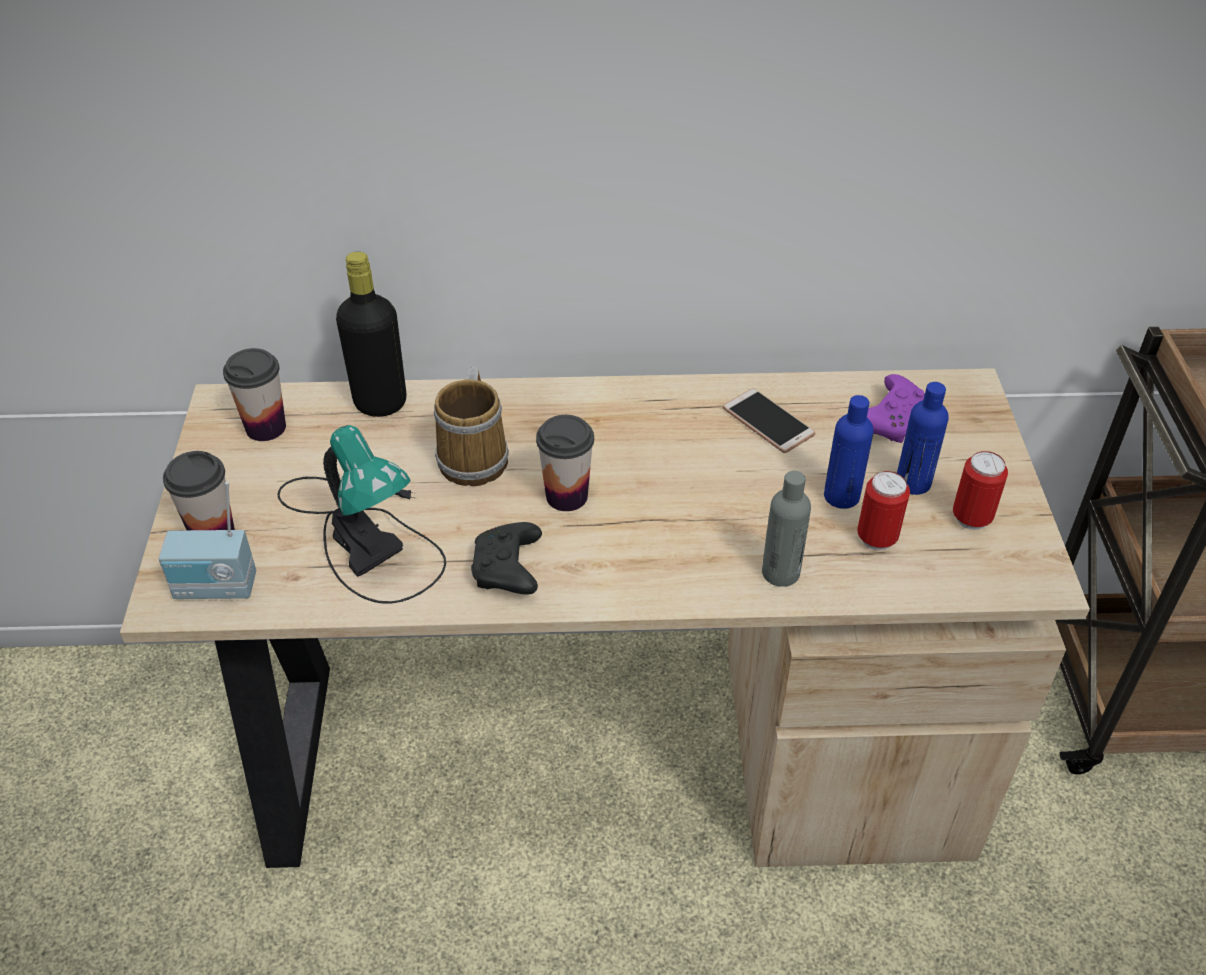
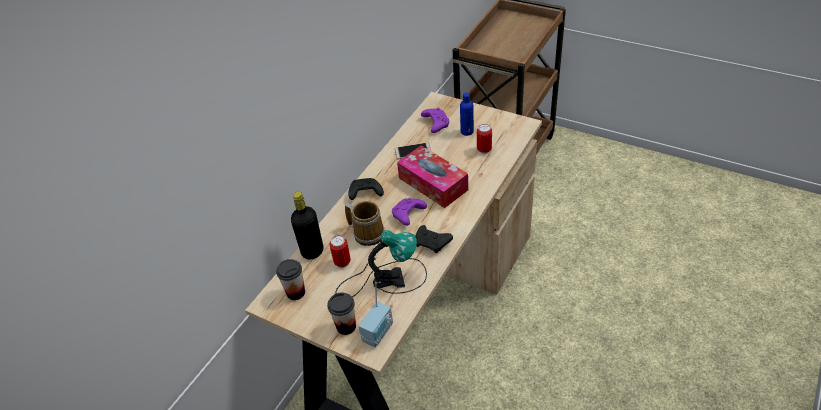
camera: 55 degrees left, 0 degrees up
(566, 496) = (408, 215): cup -> purple game controller
(585, 405) = (365, 193): none -> black game controller
(691, 496) = (433, 184): none -> tissue box
(780, 573) = (482, 177): grey bottle -> none
(841, 496) = (460, 149): blue bottle -> none
(971, 518) = (491, 126): can -> can (342, 262)

